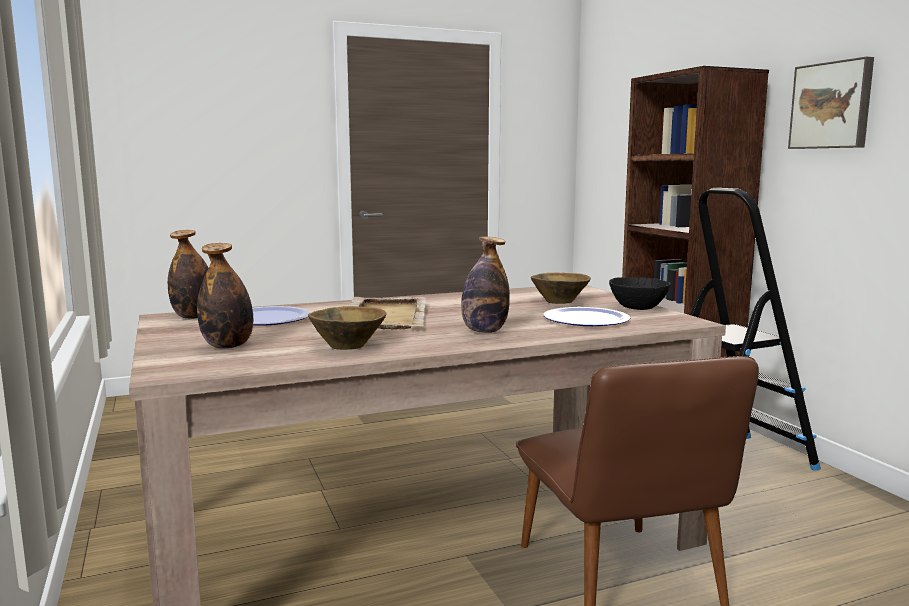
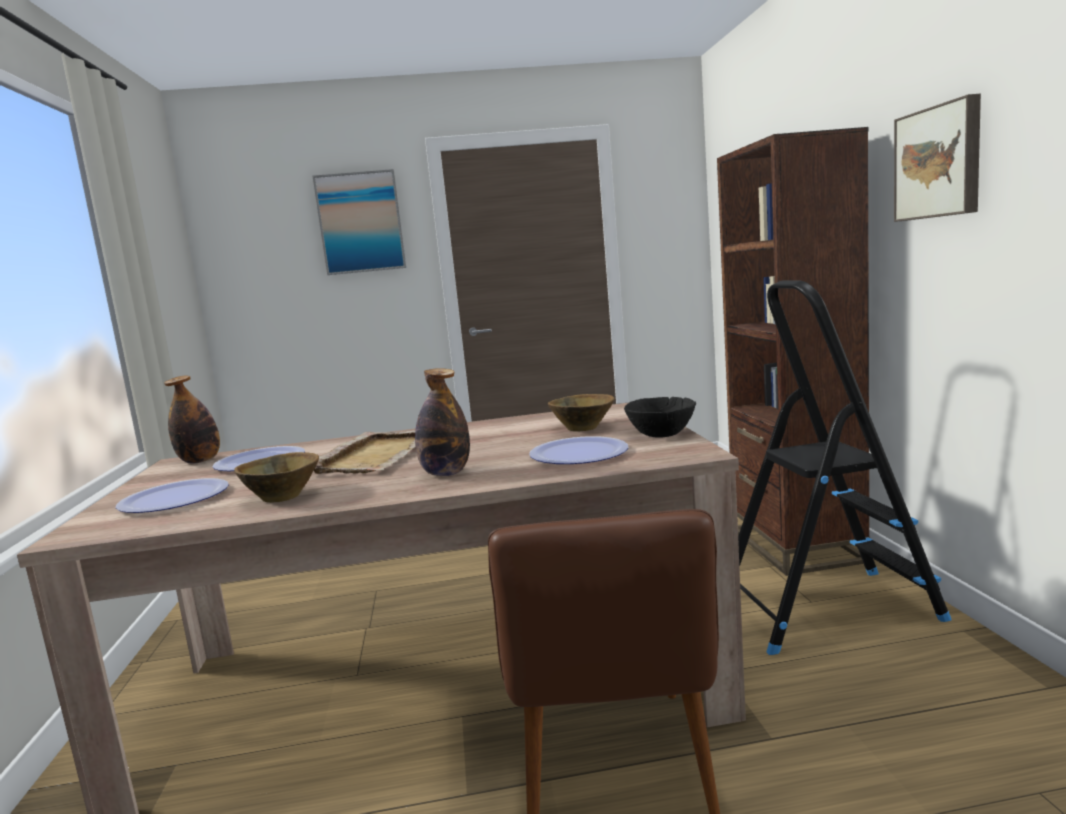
camera: 15 degrees right, 0 degrees up
(228, 346) = (175, 498): bottle -> plate
(262, 96) = (360, 223): none -> picture

